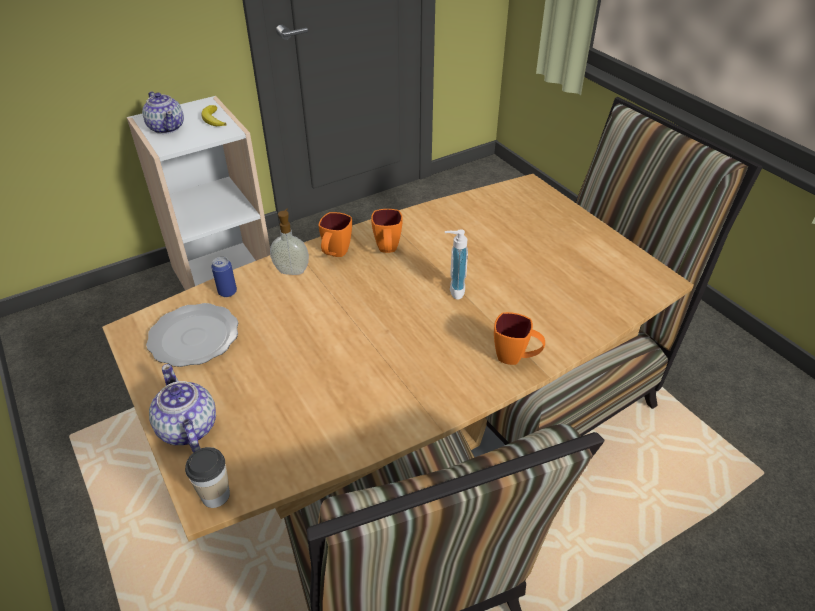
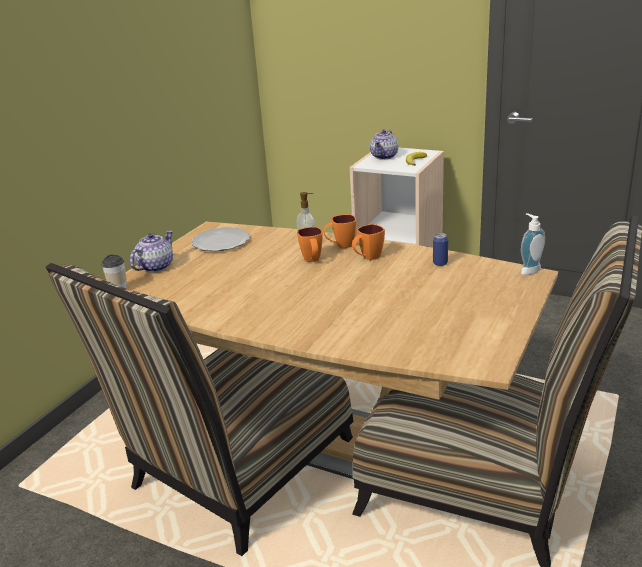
camera: 60 degrees right, 15 degrees down
(227, 292) = (266, 234): can -> can (440, 263)
(453, 290) = (356, 291): soap dispenser -> soap dispenser (528, 270)
(516, 358) = (311, 333): orange mug -> orange mug (312, 260)

